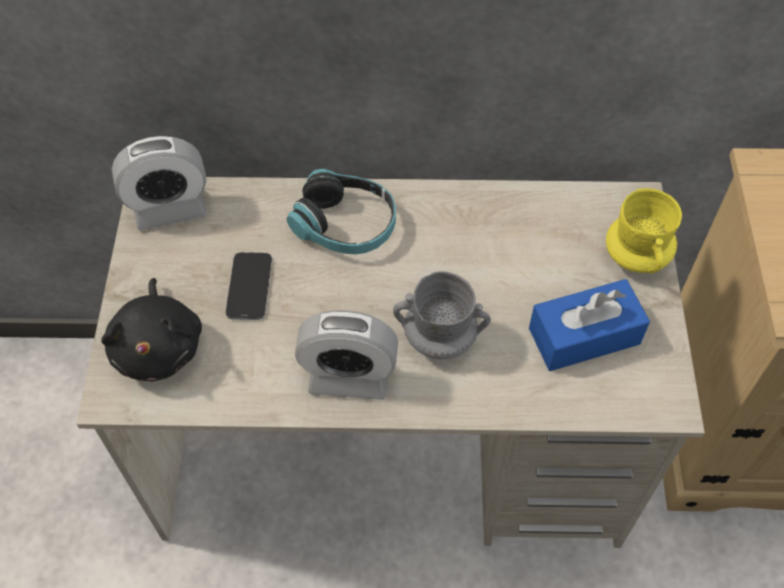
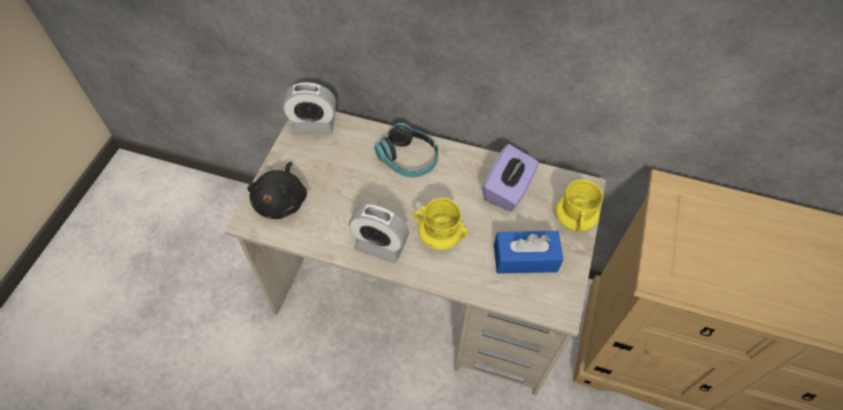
camera: 15 degrees right, 0 degrees up
(249, 287) = (342, 180): phone -> none
(439, 339) = (439, 237): grey mug -> yellow mug
(520, 235) = (508, 190): none -> purple tissue box

